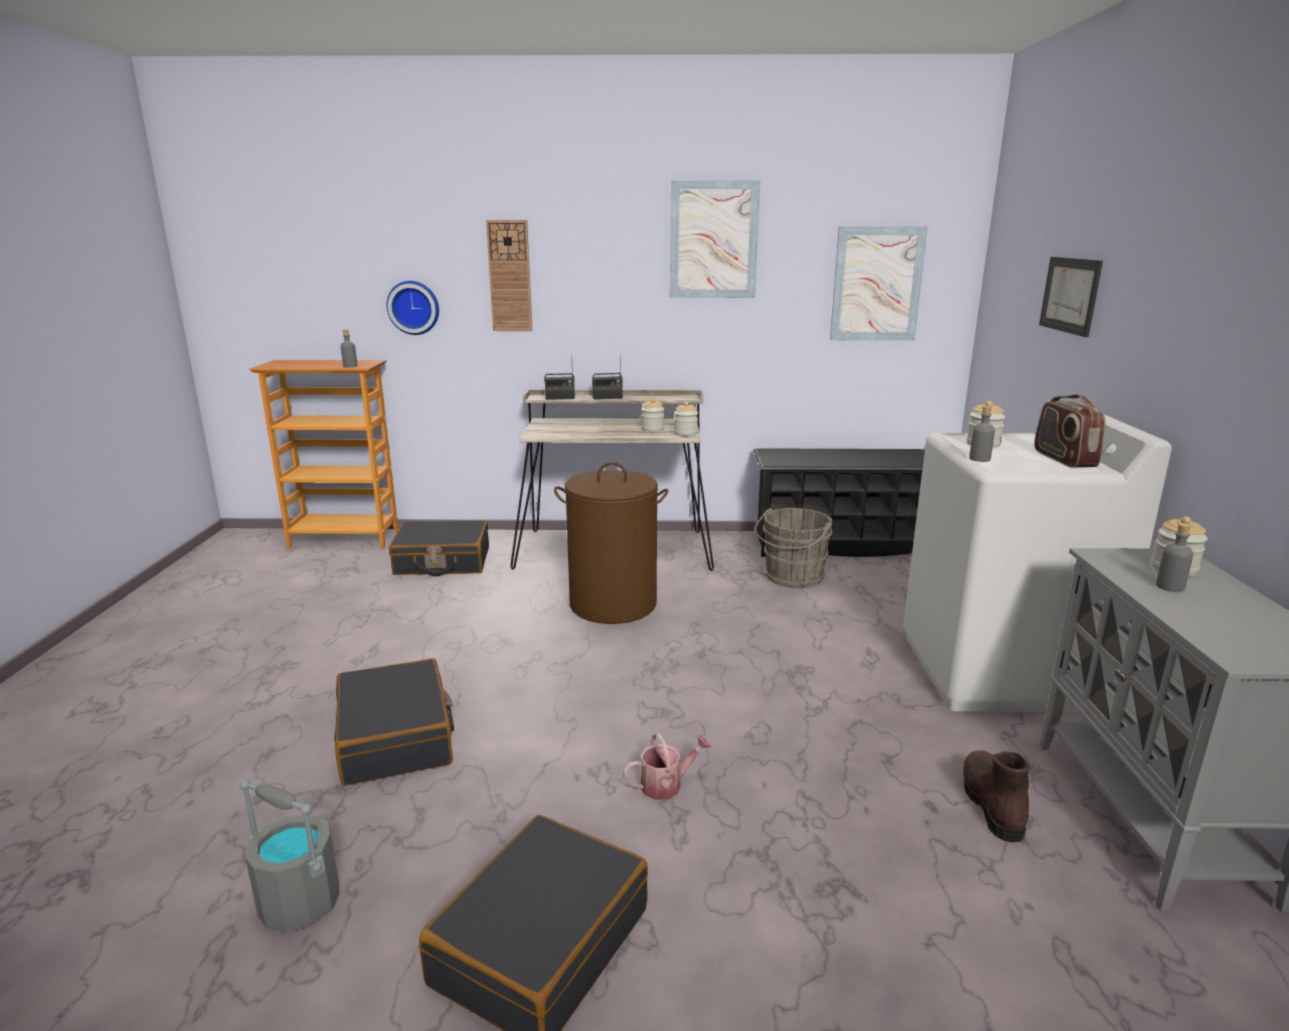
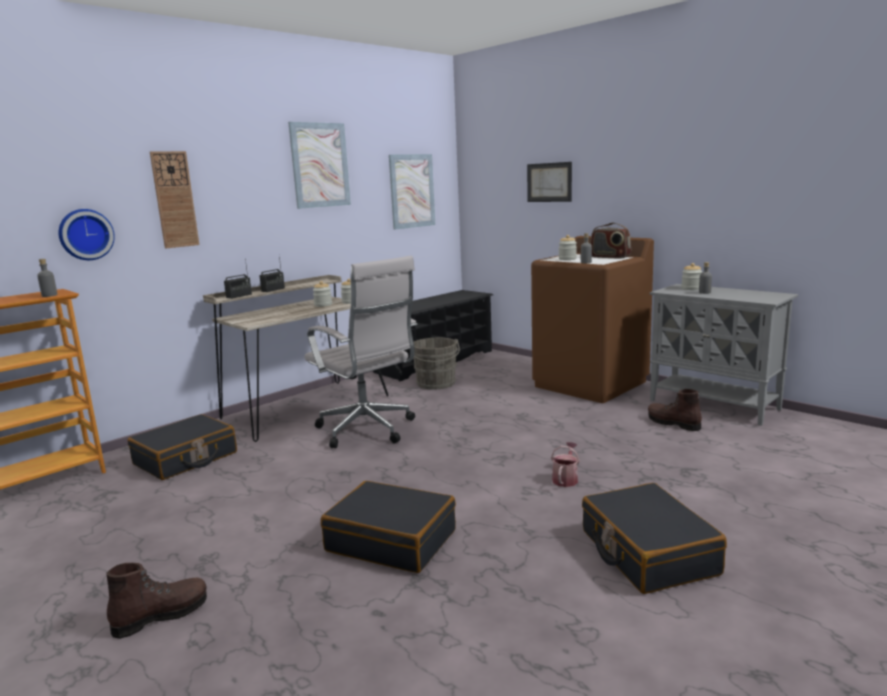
camera: 45 degrees left, 5 degrees down
(189, 694) = (161, 615): none -> brown boot
(299, 903) = (520, 621): grey bucket -> none
(612, 604) = (368, 431): brown laundry basket -> white office chair
(998, 671) = (590, 384): white washing machine -> brown washing machine

